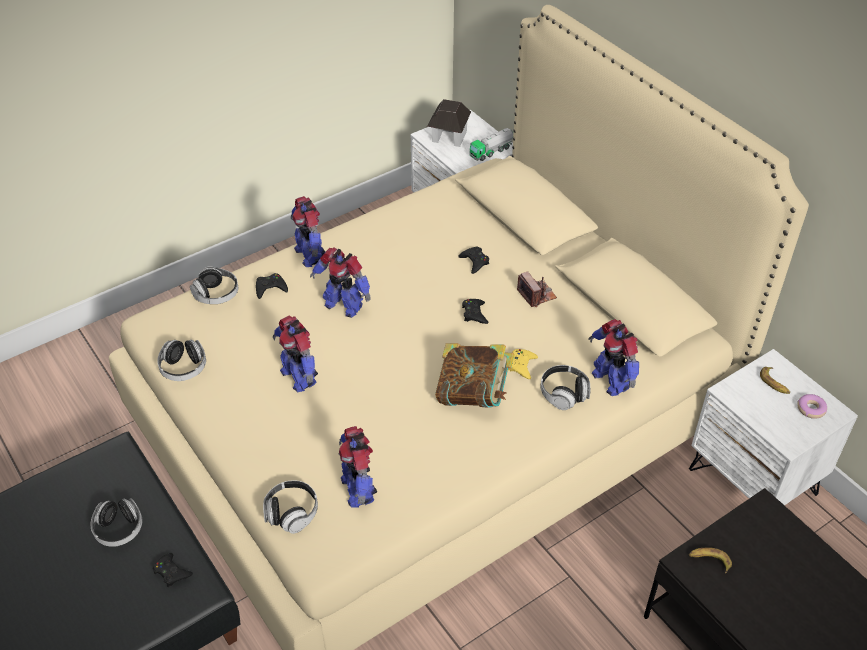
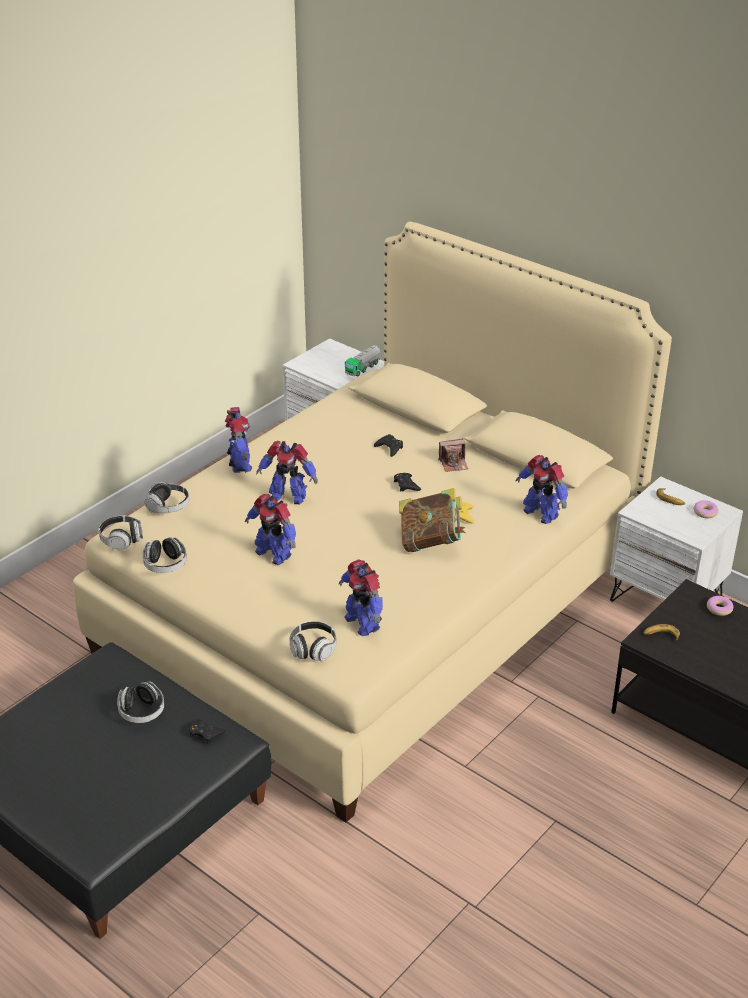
camera: 15 degrees left, 10 degrees down
(270, 288) = (216, 494): black game controller -> none
(310, 254) = (239, 464): toy robot -> toy robot turned 150 degrees counterclockwise
(449, 136) = (319, 362): toy house -> none
(536, 295) = (453, 463): camera -> camera turned 120 degrees clockwise
(564, 394) = (506, 529): headphones -> headphones (121, 540)
(791, 539) = (719, 609): none -> donut

